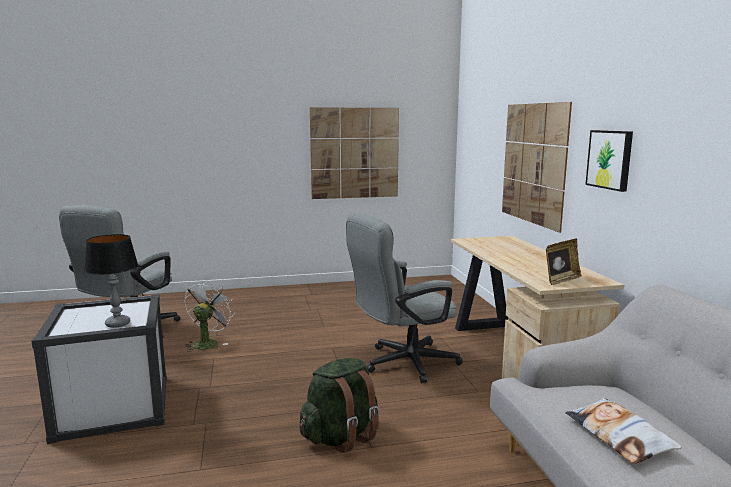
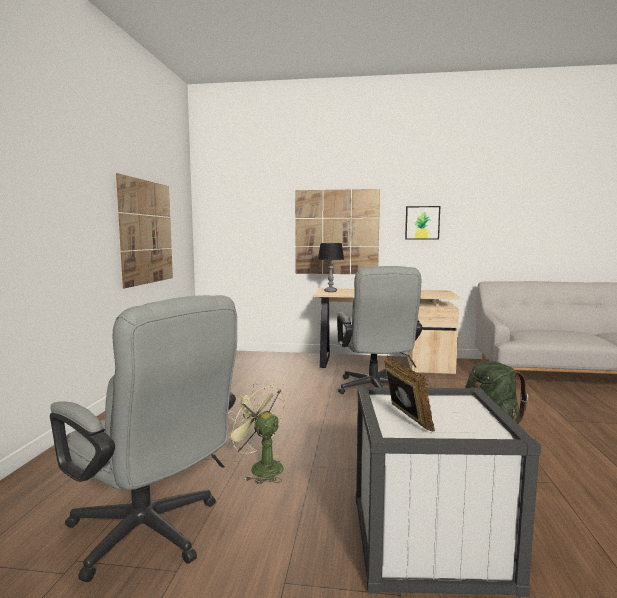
camera: 70 degrees left, 5 degrees down
(118, 324) = (457, 407): table lamp -> table lamp (330, 291)
(207, 343) = (260, 468): white fan -> green fan
(561, 280) = (439, 293): picture frame -> picture frame (405, 419)
(619, 436) = (573, 335): pillow -> none

